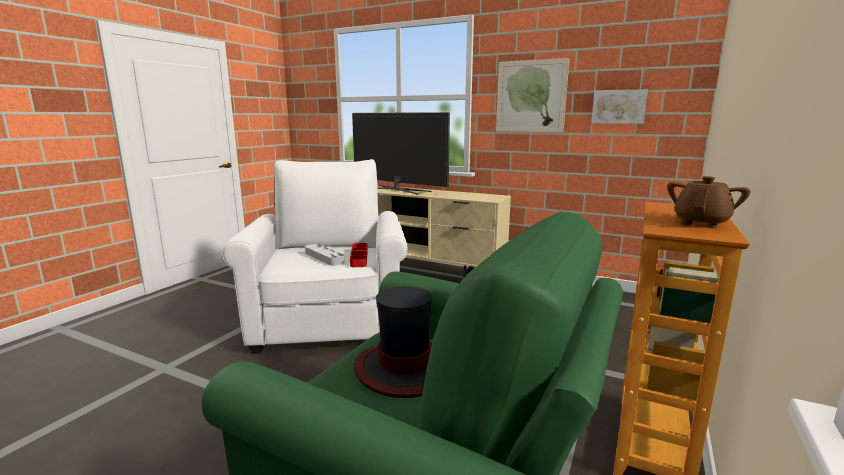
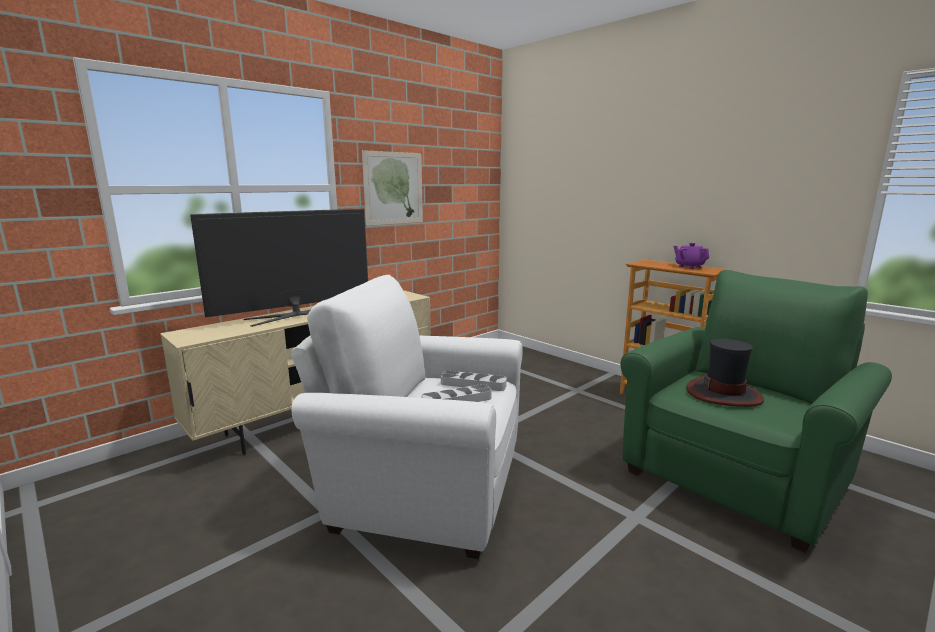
camera: 70 degrees left, 0 degrees up
(359, 258) = (473, 384): red tray -> grey tray
(618, 106) = (455, 197): picture -> none
(701, 223) = (689, 266): brown teapot -> purple teapot

